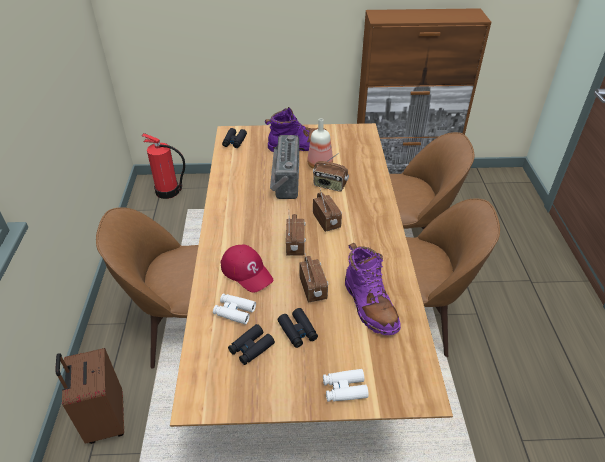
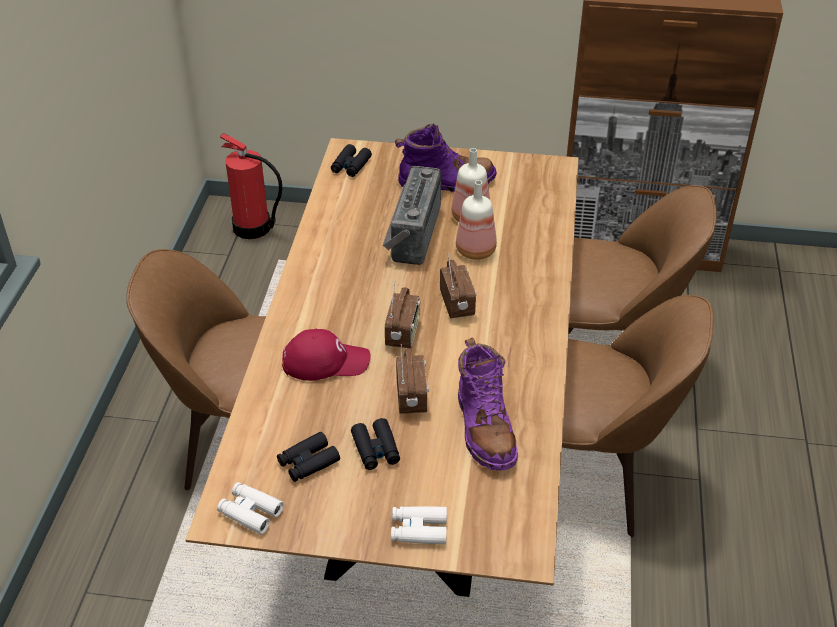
camera: 10 degrees right, 0 degrees up
(105, 420) = (111, 550): brown suitcase -> none
(234, 311) = (296, 412): white binoculars -> white binoculars (250, 512)
(247, 271) = (325, 361): red cap -> red cap turned 60 degrees counterclockwise
(329, 185) = (477, 250): radio -> bottle

